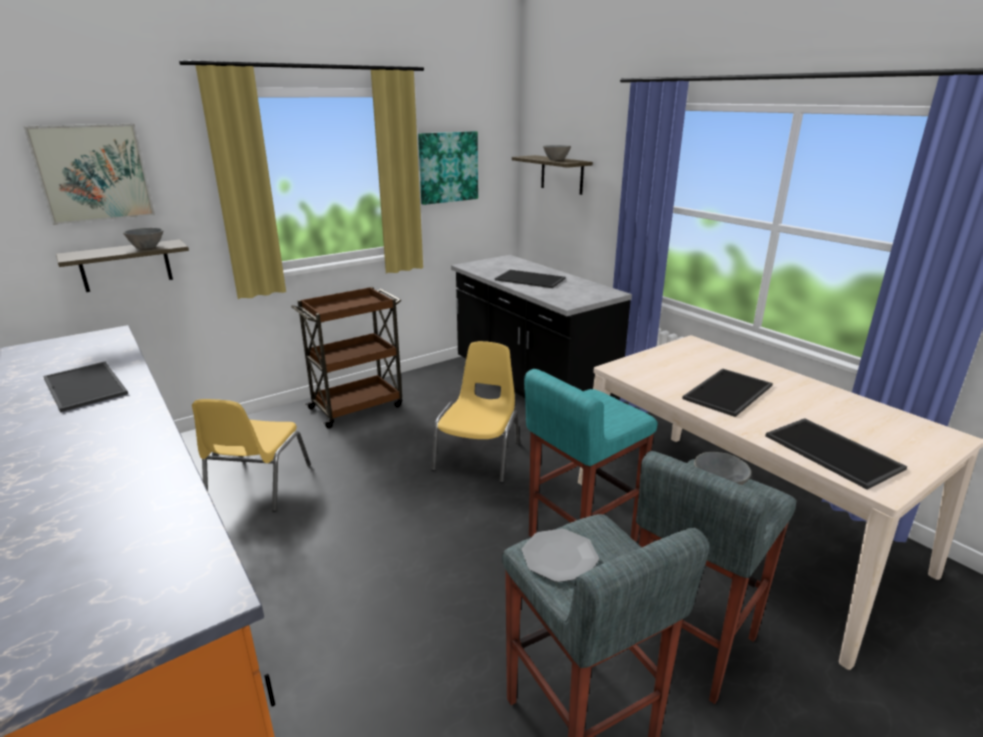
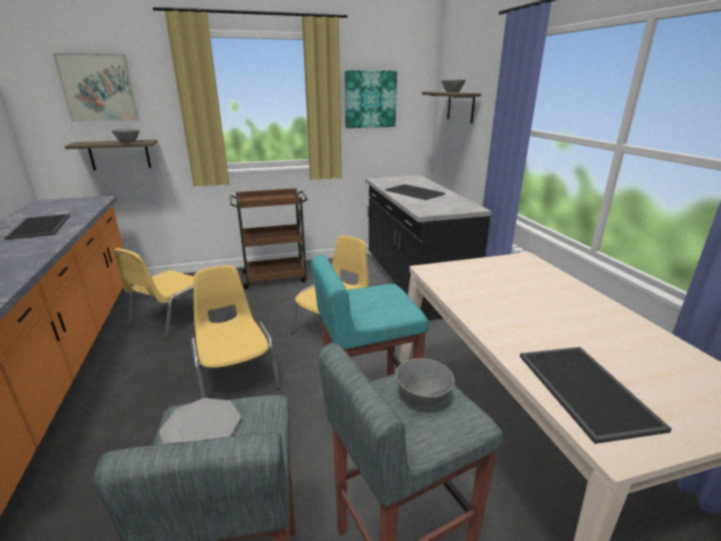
camera: 20 degrees right, 0 degrees up
(405, 533) = (236, 376): none -> yellow chair
(729, 393) = (519, 308): tray -> none

